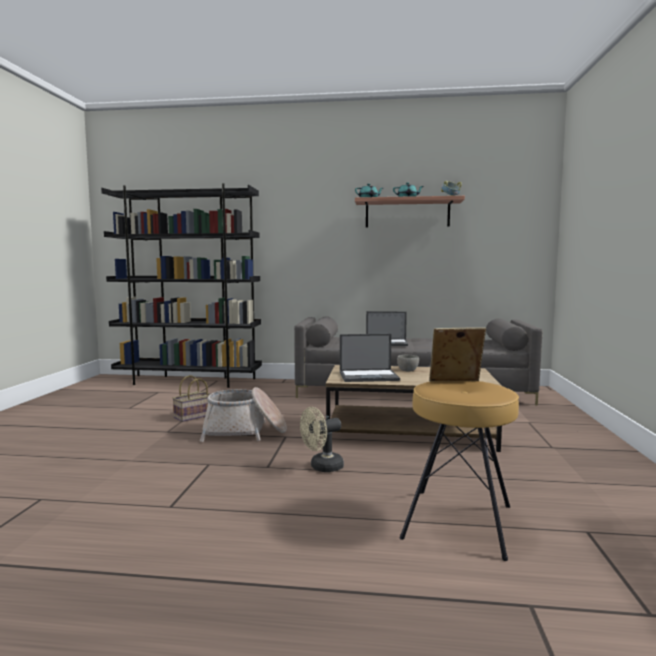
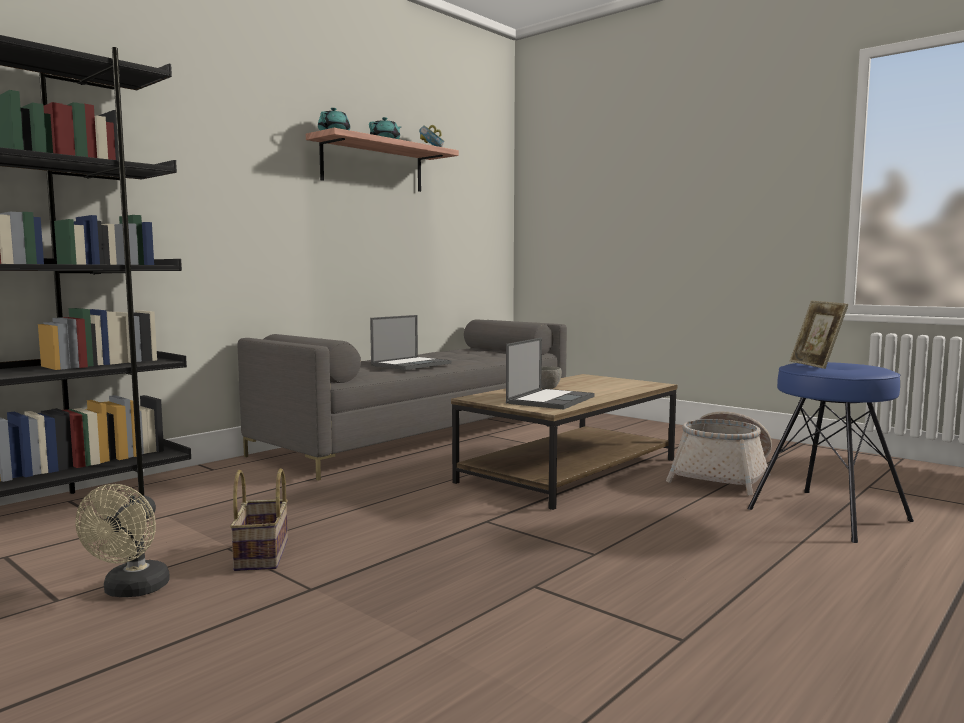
camera: 55 degrees left, 0 degrees up
(245, 432) = (423, 538): basket -> basket (723, 476)
(322, 467) = (632, 529): beige fan -> beige fan (131, 591)
(455, 383) = (816, 365): picture frame -> picture frame turned 45 degrees counterclockwise
(459, 521) = (828, 514): brown stool -> blue stool

